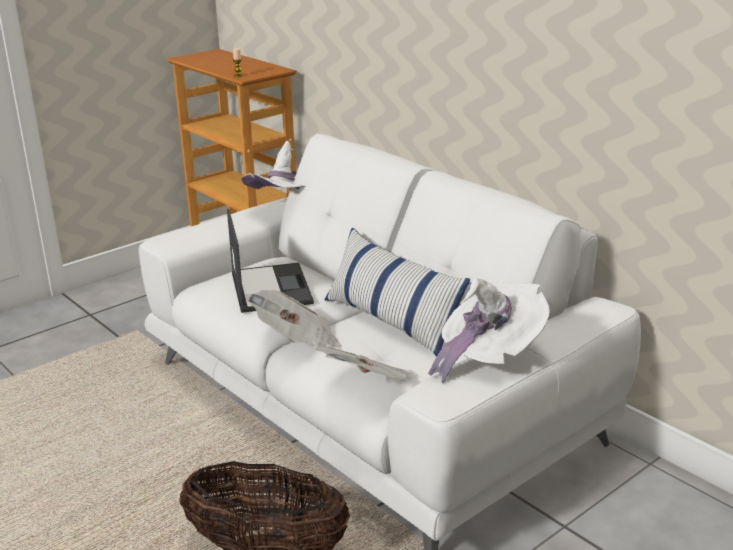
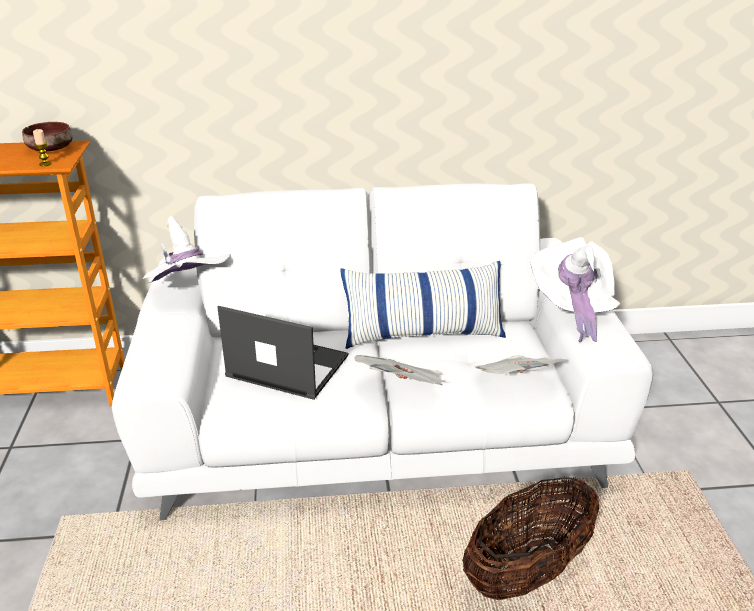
camera: 55 degrees left, 5 degrees up
(264, 69) = (51, 149): none -> brown bowl

